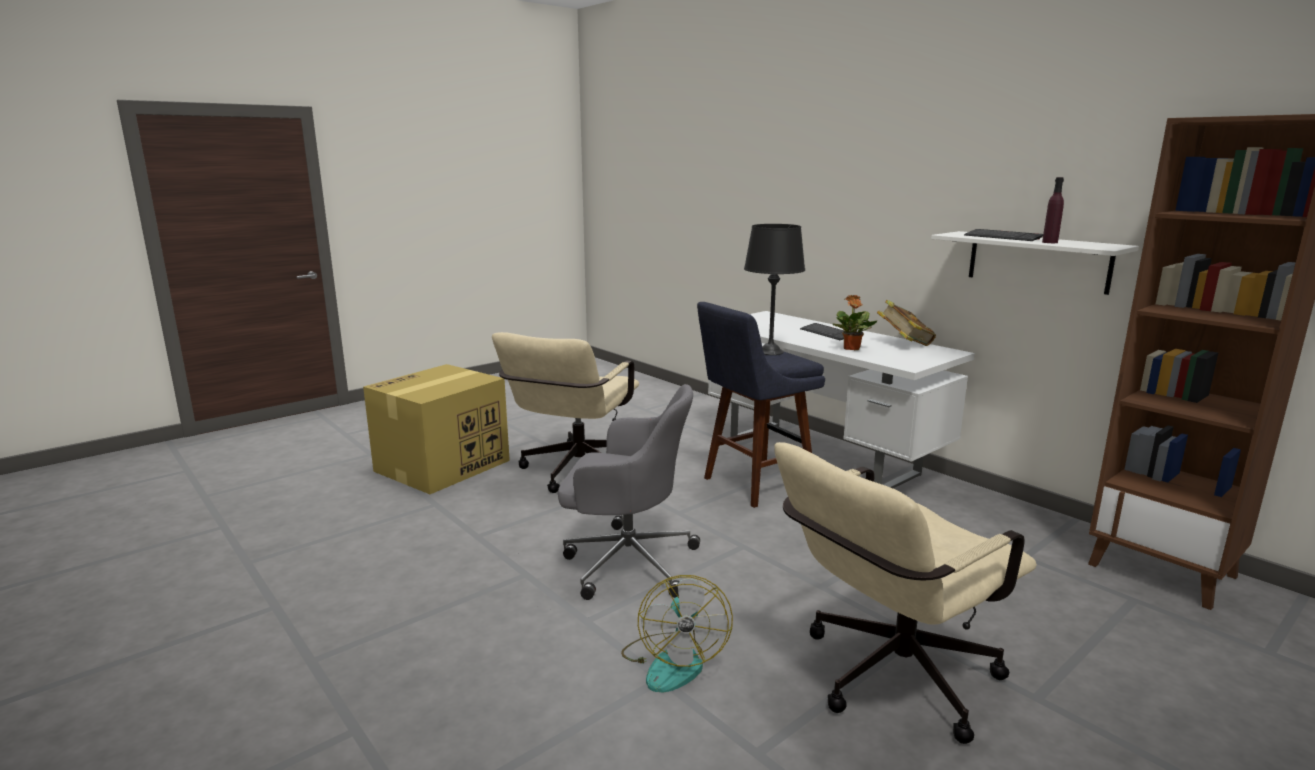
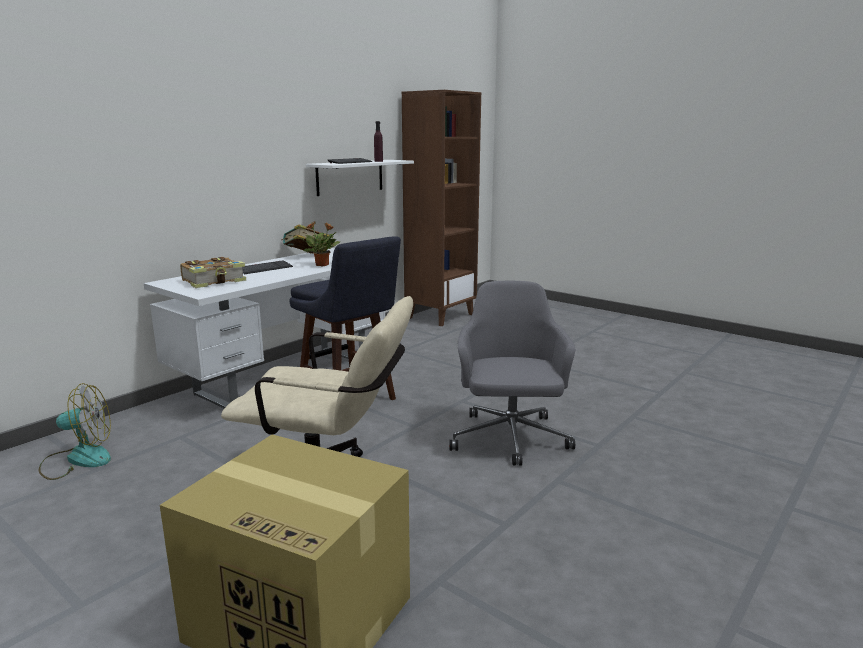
camera: 100 degrees left, 0 degrees up
(673, 661) = (614, 414): fan -> fan (78, 459)
(768, 323) = (214, 281): none -> book
(770, 352) = (323, 283): black table lamp -> none
(887, 680) = (580, 368): beige office chair -> none

